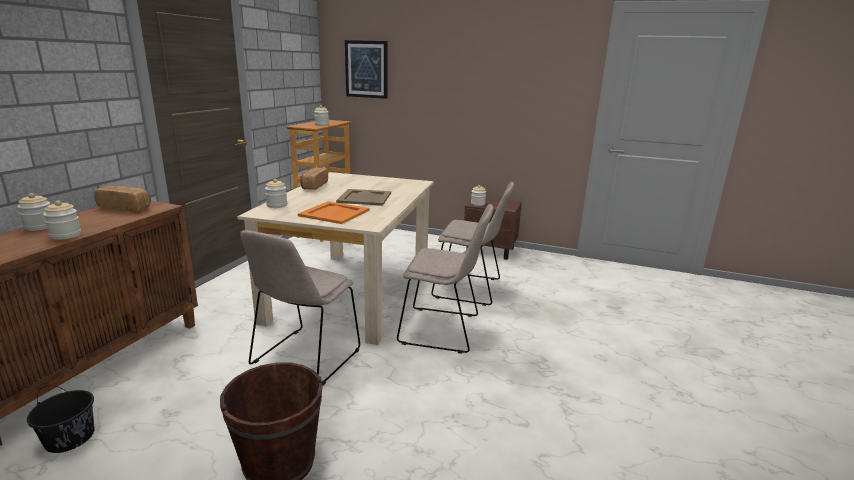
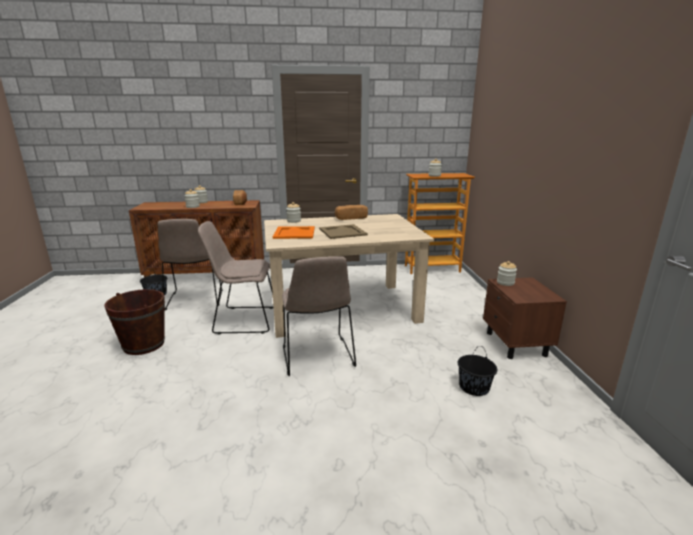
camera: 65 degrees right, 0 degrees up
(366, 69) = (490, 126): picture -> none
(470, 289) = (407, 353): beige chair -> beige chair (194, 300)
(534, 282) = (474, 387): none -> black bucket

